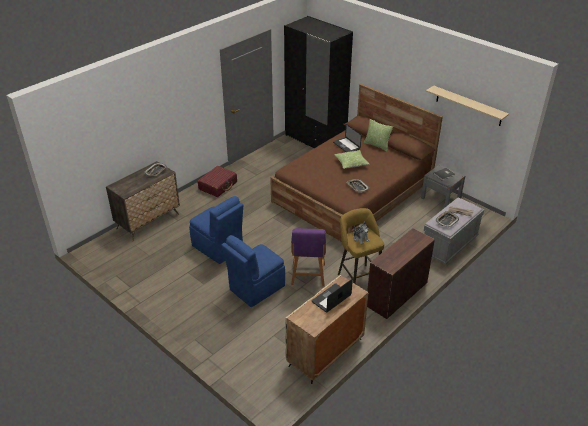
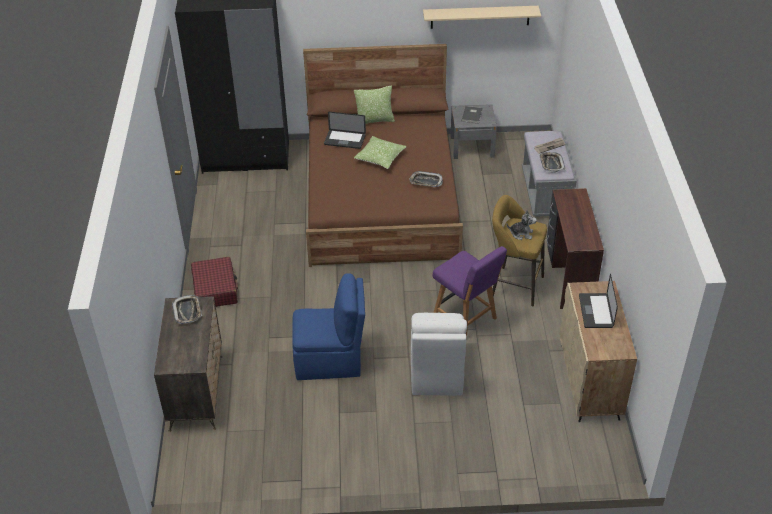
camera: 45 degrees left, 5 degrees up
(255, 288) = (436, 372): blue chair -> white chair

